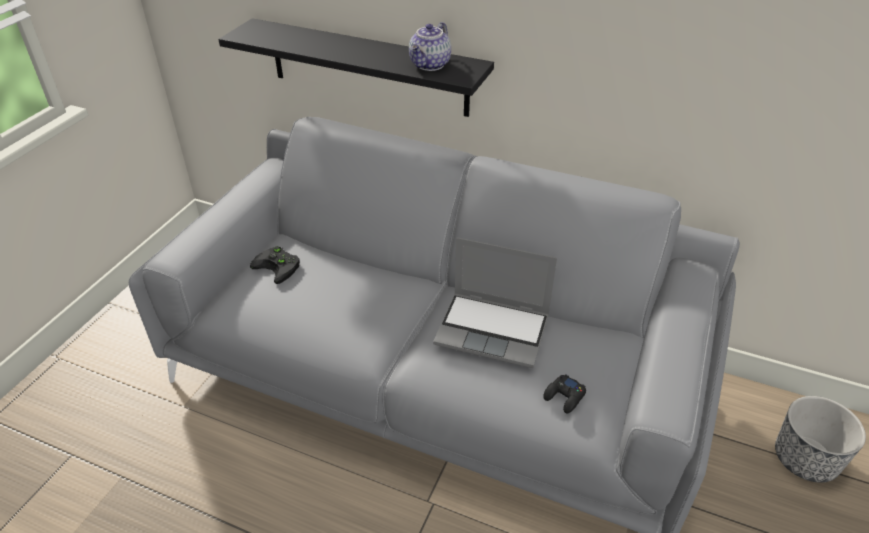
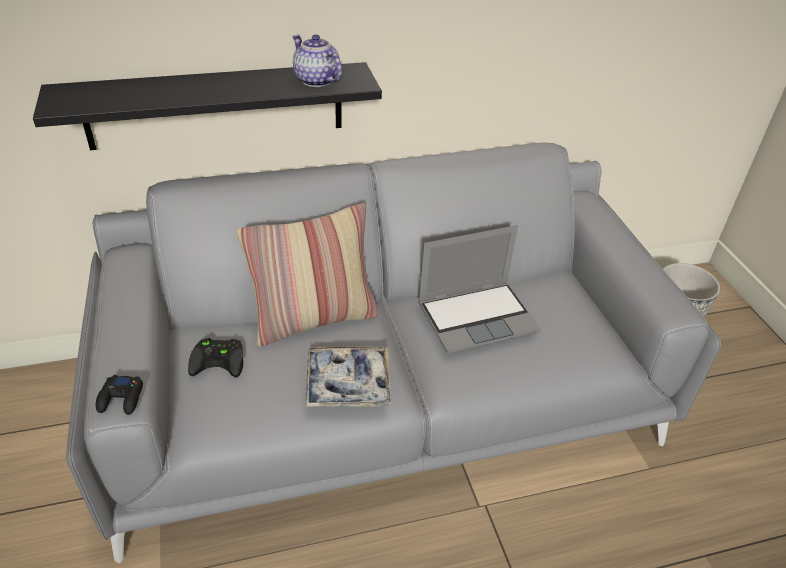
camera: 40 degrees left, 0 degrees up
(342, 327) = (347, 383): none -> tray
(369, 270) = (314, 319): none -> pillow
(430, 65) = (315, 80): teapot -> teapot turned 150 degrees clockwise
(564, 397) = (577, 342): black game controller -> black game controller (121, 399)

